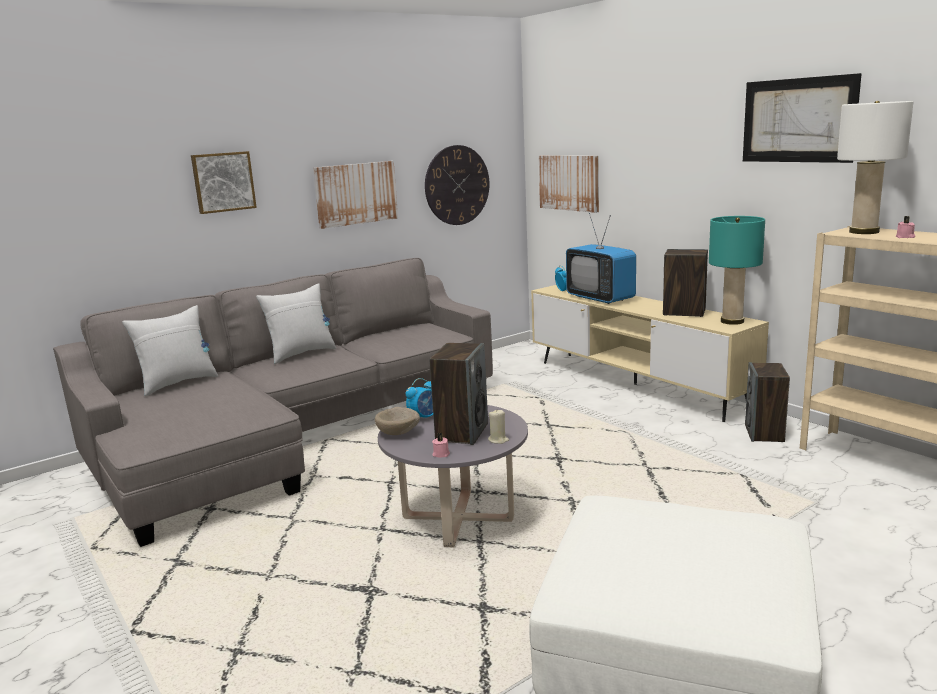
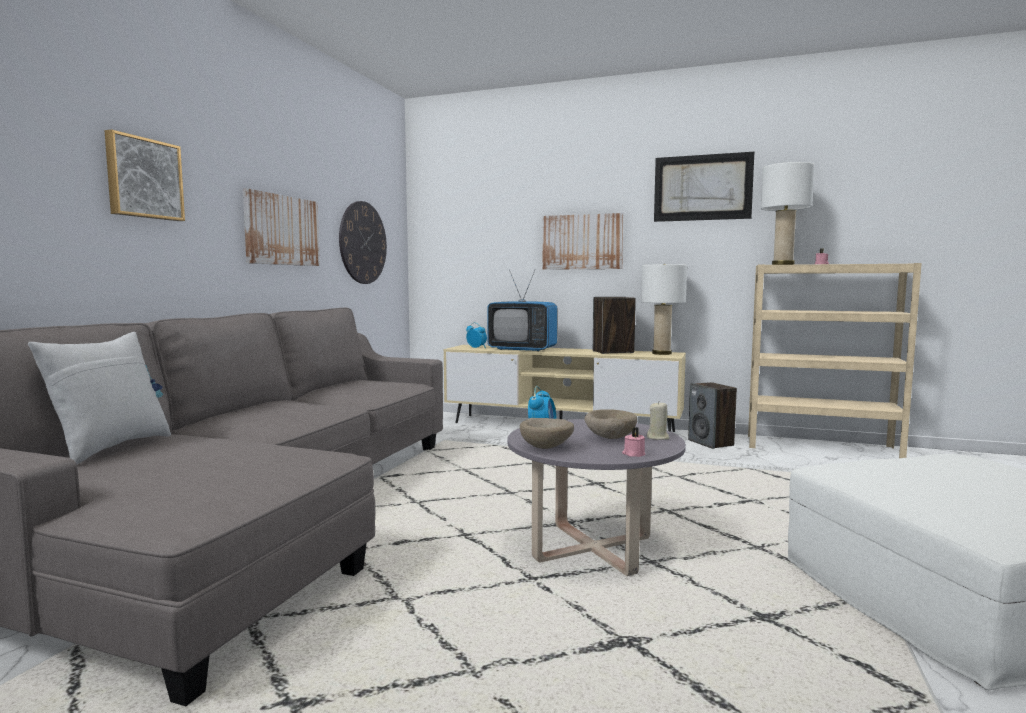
camera: 35 degrees left, 10 degrees down
(301, 354) = (260, 408): grey pillow -> none
(462, 432) = (609, 438): speaker -> beige bowl
(569, 182) = (465, 249): picture -> picture (582, 242)
(732, 321) = (662, 353): turquoise table lamp -> white table lamp

